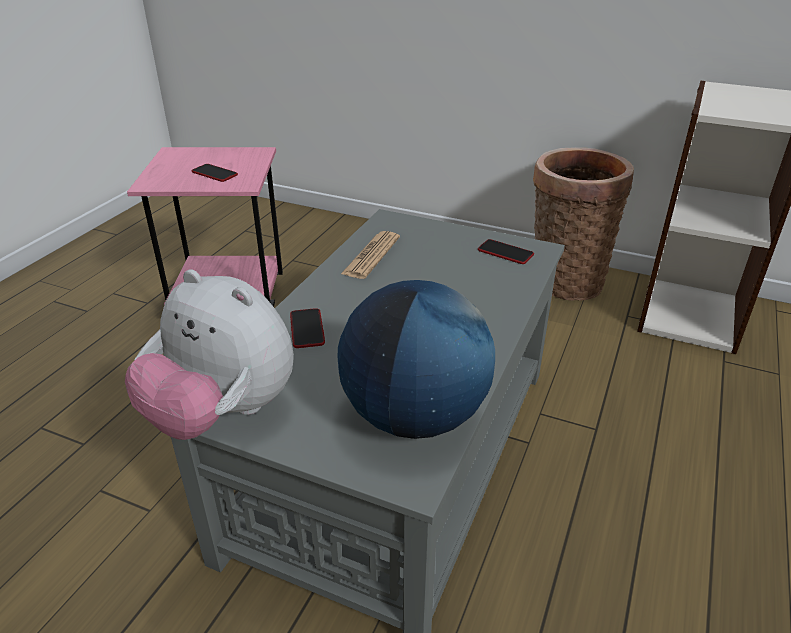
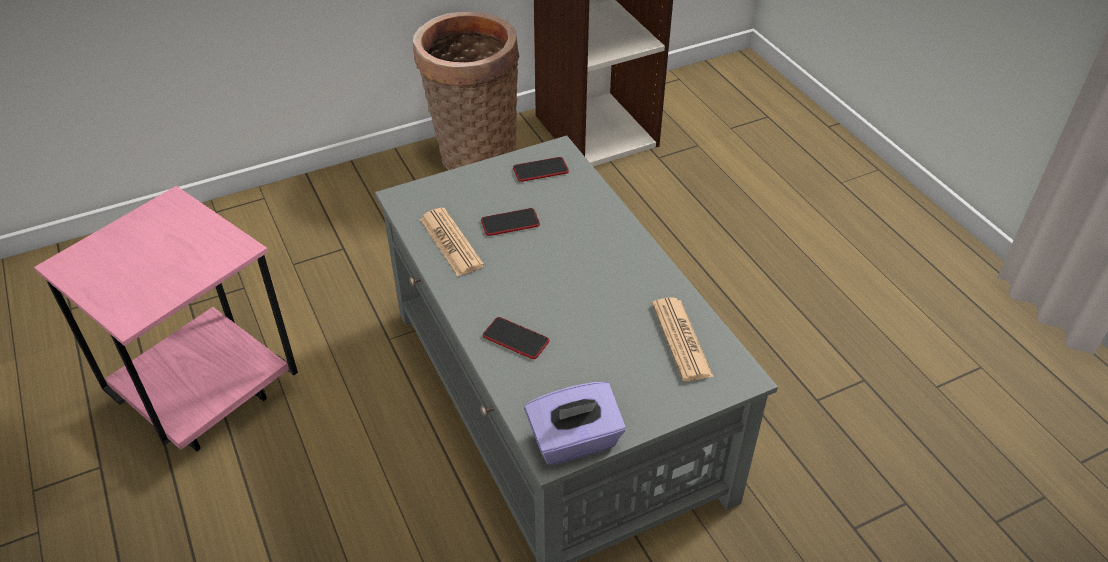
camera: 50 degrees left, 10 degrees up
(214, 174) = (179, 258): phone -> phone (510, 223)
(222, 414) = (574, 441): plush toy -> purple tissue box
(414, 416) = (681, 339): globe -> newspaper

